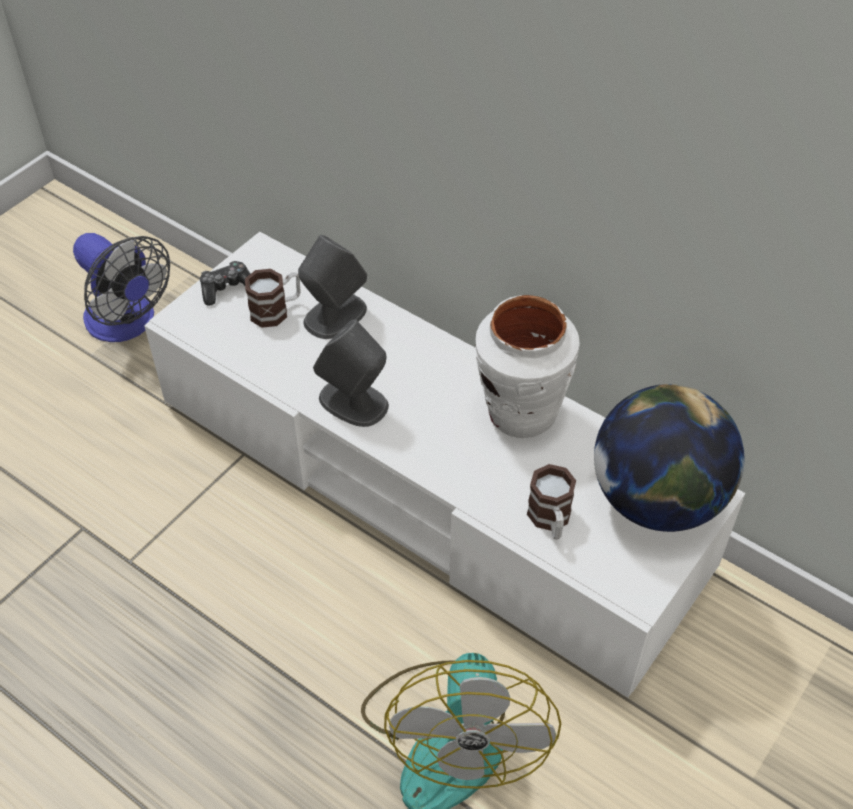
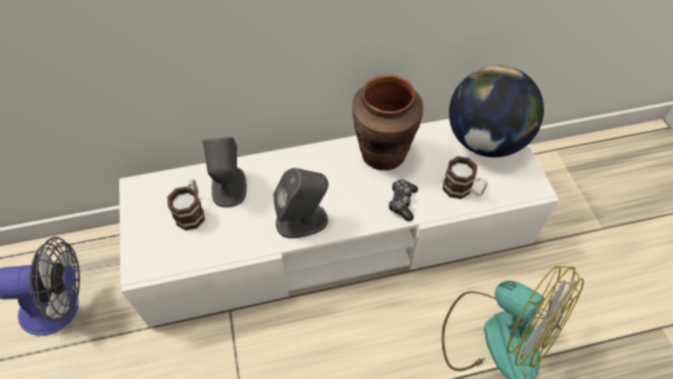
camera: 50 degrees left, 5 degrees up
(226, 288) = (145, 225): game controller -> game controller (402, 202)
(520, 413) = (382, 154): white vase -> brown vase

